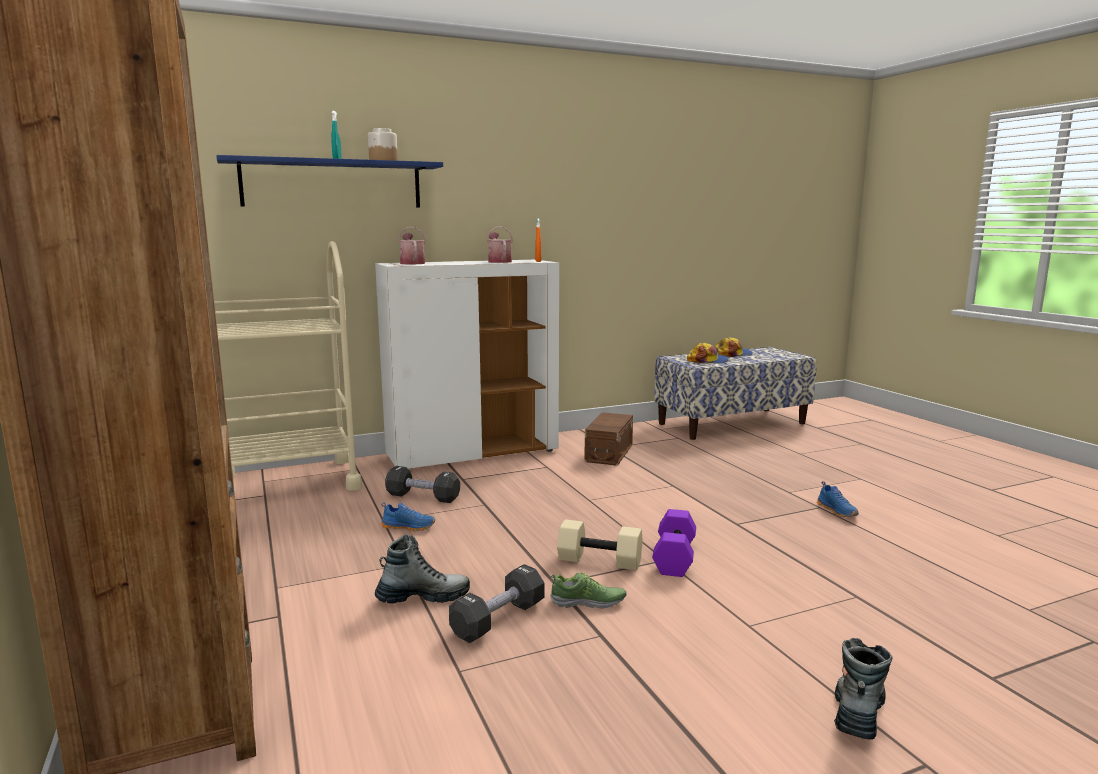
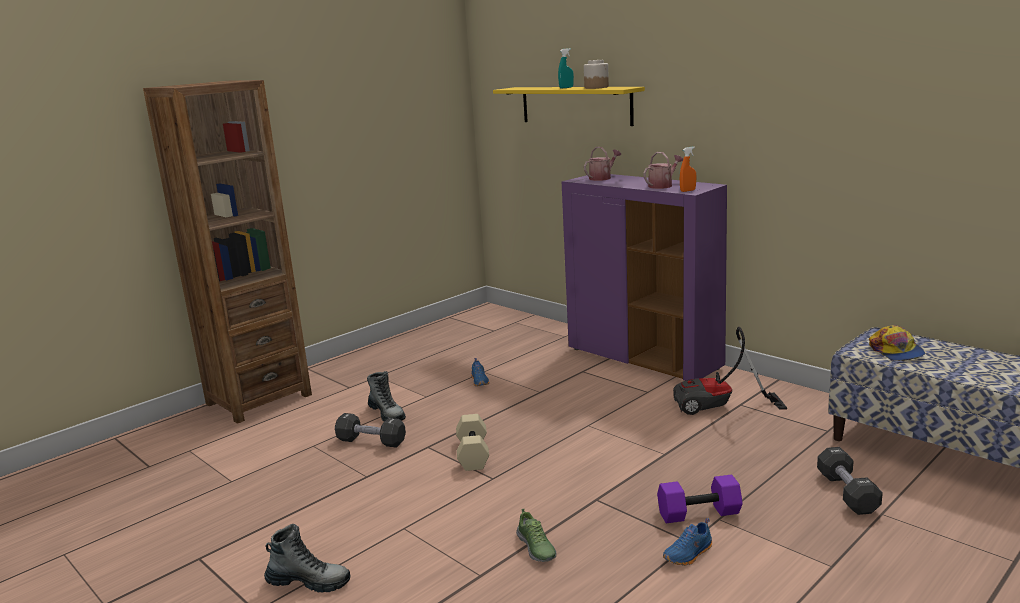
camera: 70 degrees right, 5 degrees up
(289, 482) = (520, 328): beige cart -> none
(332, 184) = (575, 105): blue shelf -> yellow shelf
(423, 497) = (534, 370): black dumbbell -> black dumbbell (847, 493)
(473, 453) = (644, 358): white cabinet -> purple cabinet
(588, 602) = (406, 463): shoe -> shoe (536, 548)
(607, 453) = (719, 407): brown storage box -> vacuum cleaner
(673, 557) = (500, 481): purple dumbbell -> purple dumbbell (699, 512)
(733, 354) = (974, 358): cap -> none

